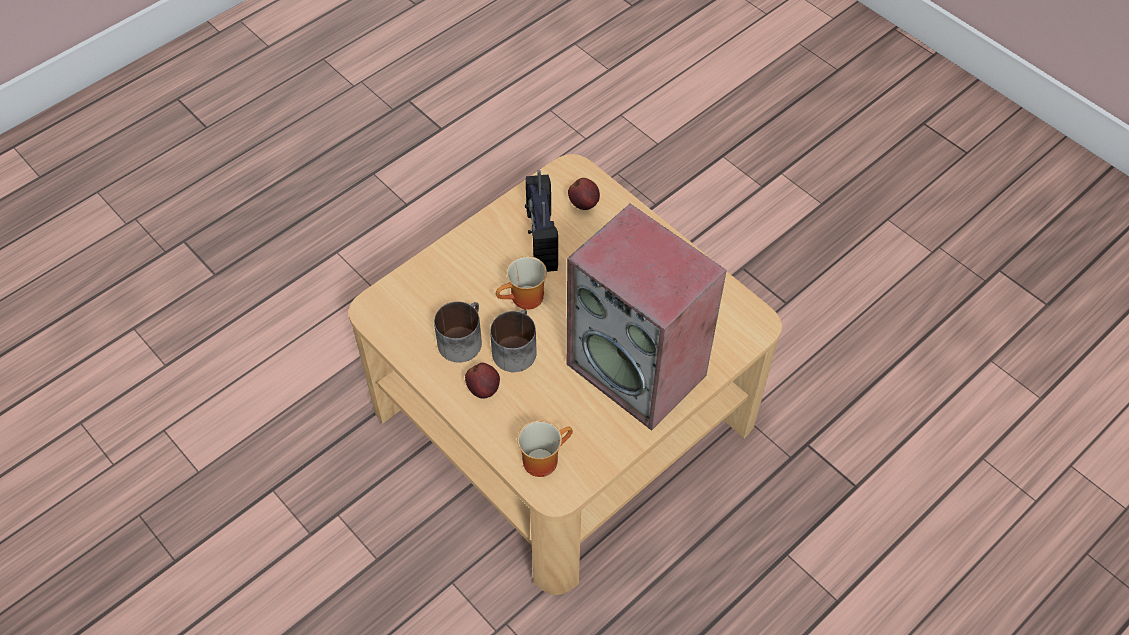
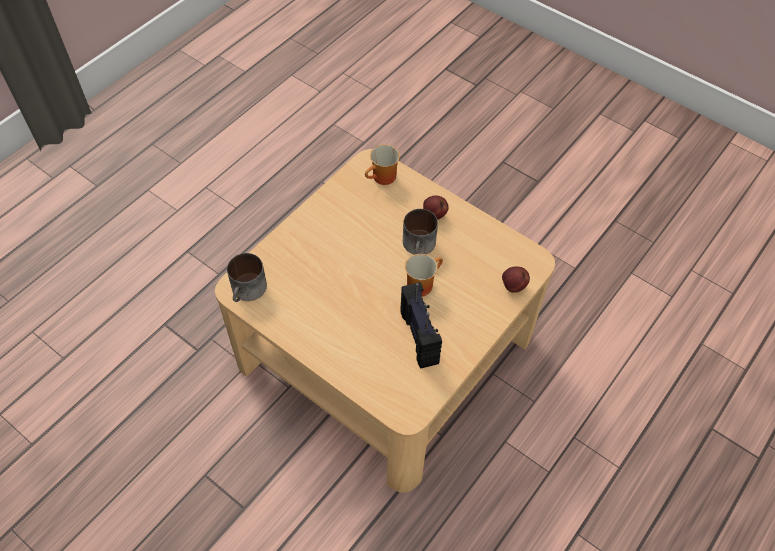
camera: 170 degrees right, 0 degrees up
(461, 338) = (461, 248): mug -> mug (248, 291)
(584, 204) = (389, 378): apple -> apple (513, 286)
(639, 369) = (324, 242): speaker -> none

